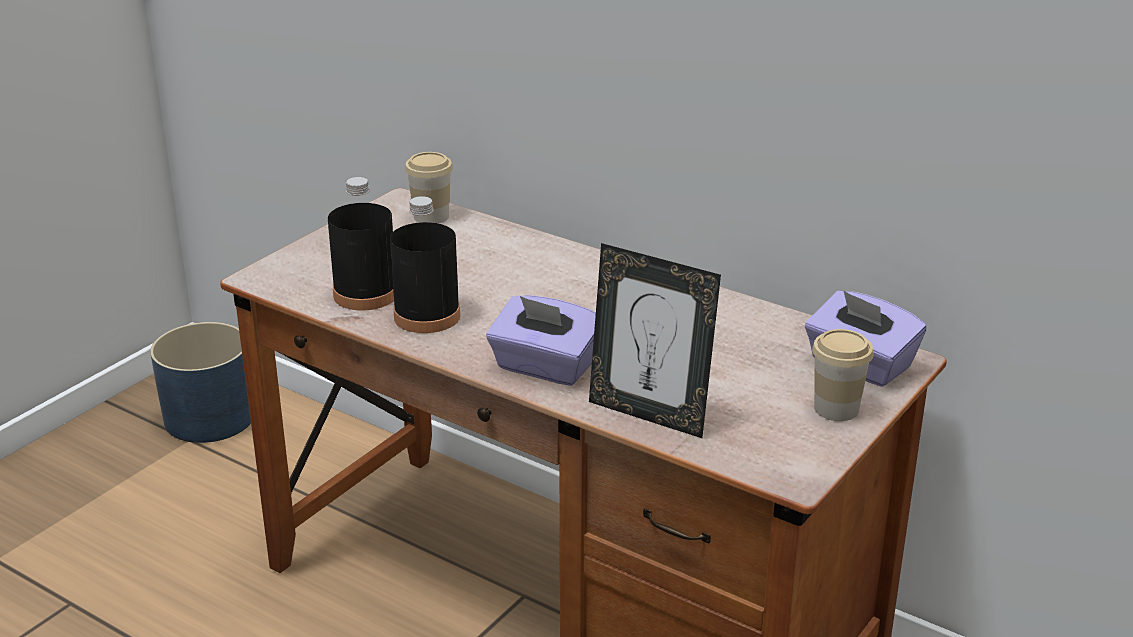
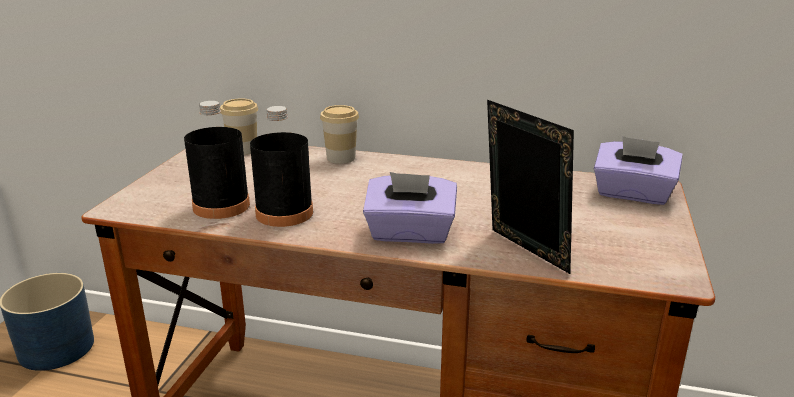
camera: 20 degrees left, 5 degrees down
(649, 414) = (522, 253): picture frame -> picture frame turned 135 degrees counterclockwise
(836, 408) = (650, 224): cup -> cup (341, 158)

